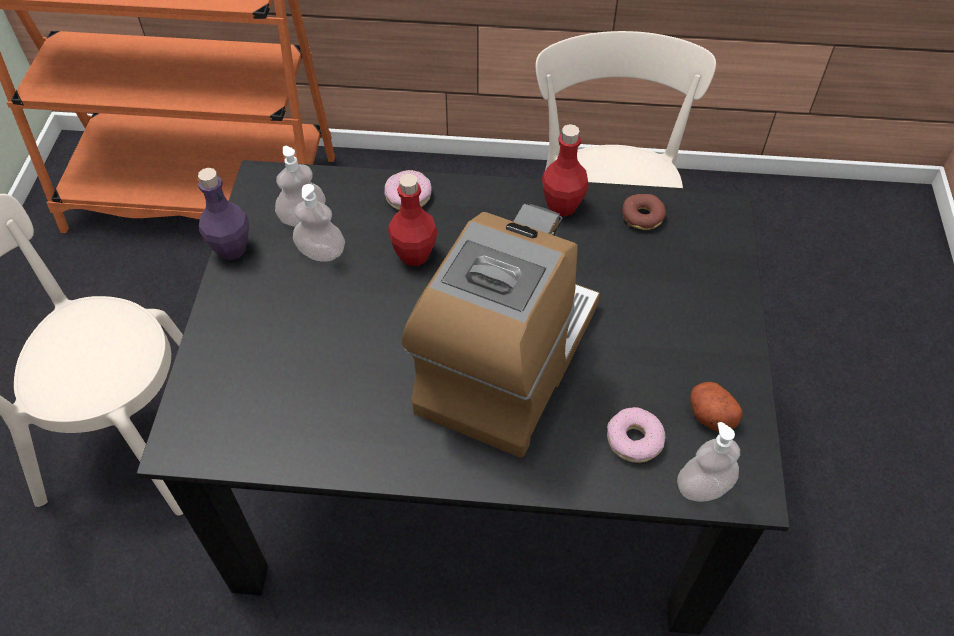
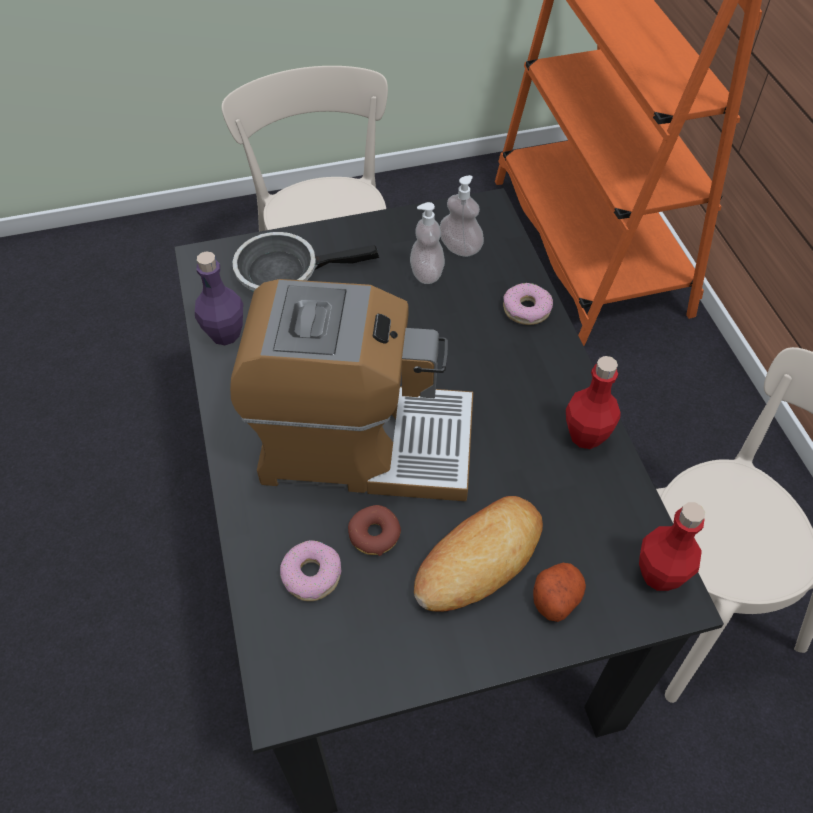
camera: 70 degrees right, 0 degrees up
(231, 249) = (402, 217): purple bottle -> purple bottle (225, 334)
(247, 370) = (284, 272): none -> frying pan
(414, 255) = (457, 337): red bottle -> red bottle (659, 574)
(642, 217) = (614, 514): donut -> donut (374, 535)
(655, 314) = (479, 558): none -> bread
(703, 487) = (276, 652): soap dispenser -> none
(710, 414) = (367, 641): potato -> potato (556, 597)

